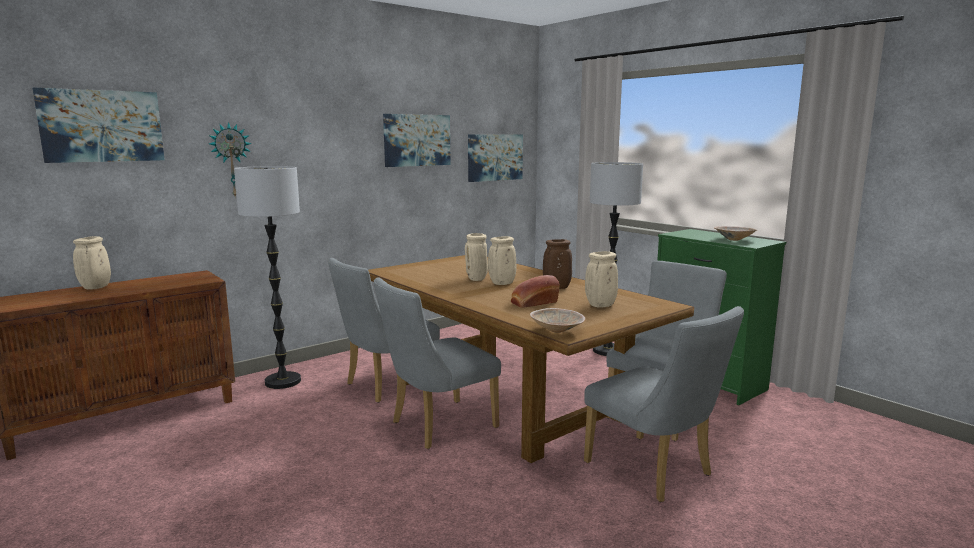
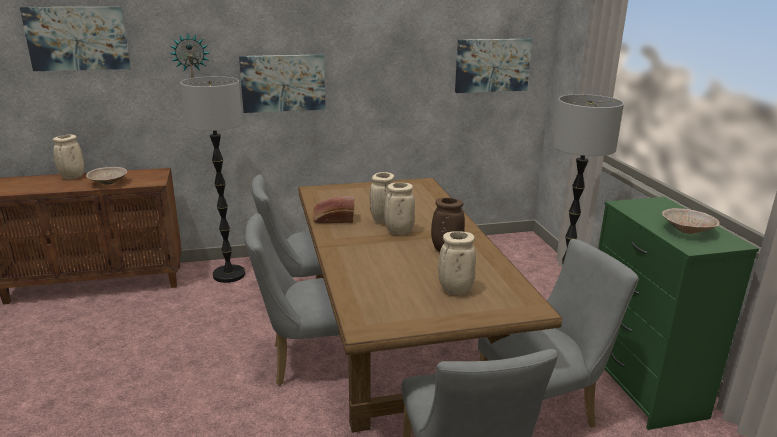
camera: 25 degrees right, 10 degrees up
(417, 140) = (392, 47): picture -> picture (283, 83)
(533, 303) = (392, 270): bread -> bread (333, 219)
(557, 331) = (361, 321): beige bowl -> beige bowl (108, 183)

